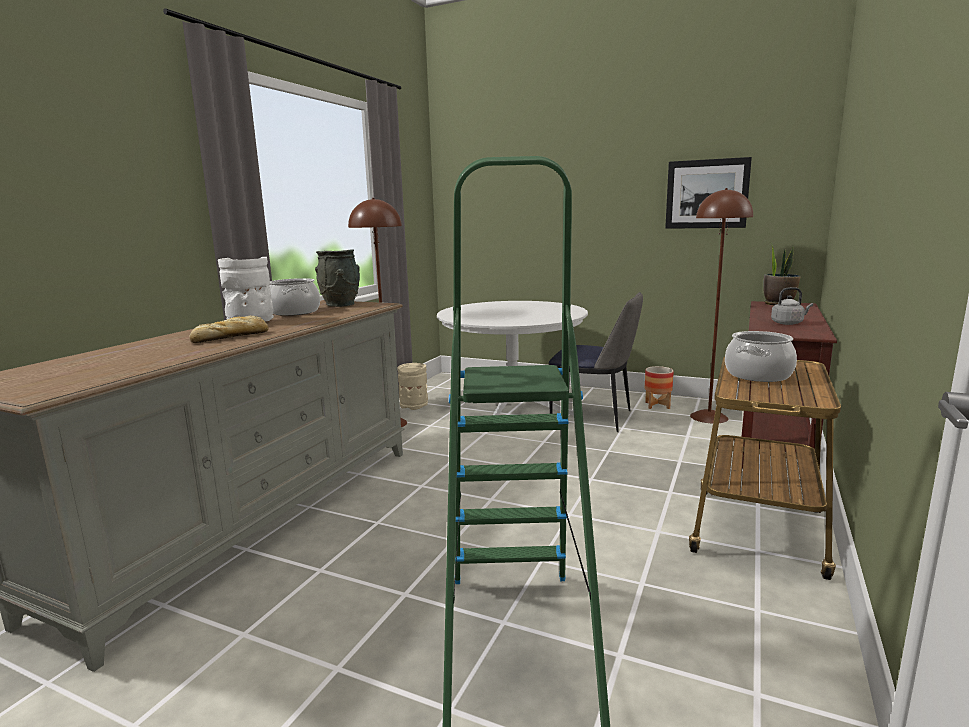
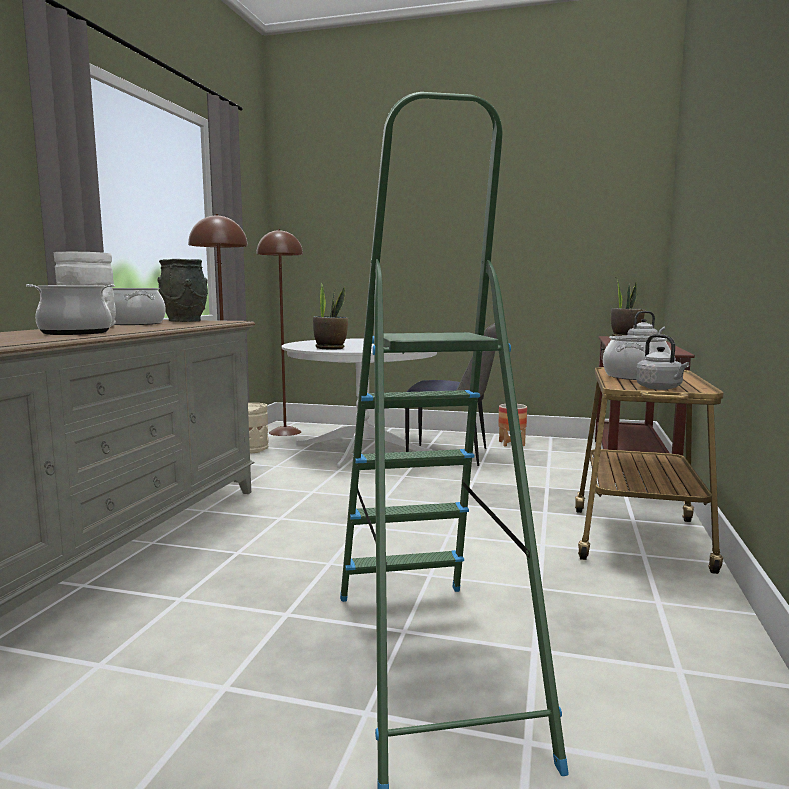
camera: 10 degrees left, 5 degrees down
(232, 336) = (75, 333): bread -> cooking pot
(479, 319) = (330, 348): none -> potted plant
(706, 194) = (553, 231): picture -> none
(709, 417) = (565, 451): brown floor lamp -> brown floor lamp (285, 432)
(776, 396) = (660, 388): none -> grey kettle

